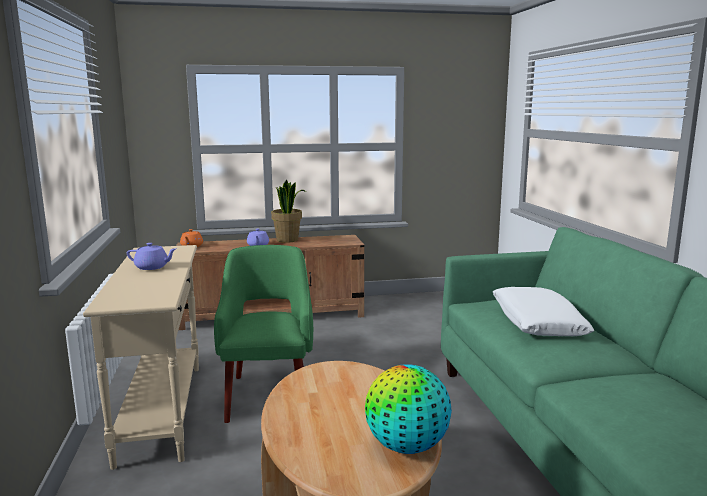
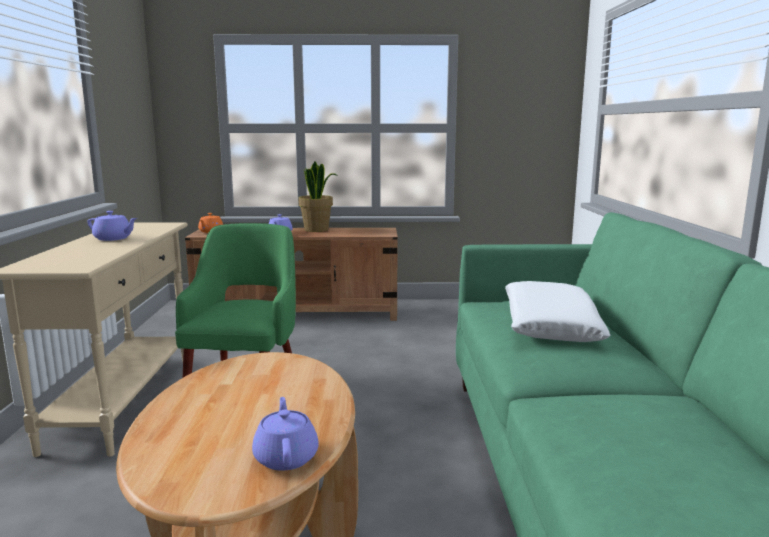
camera: 10 degrees right, 0 degrees up
(406, 446) = (286, 457): globe -> purple teapot

